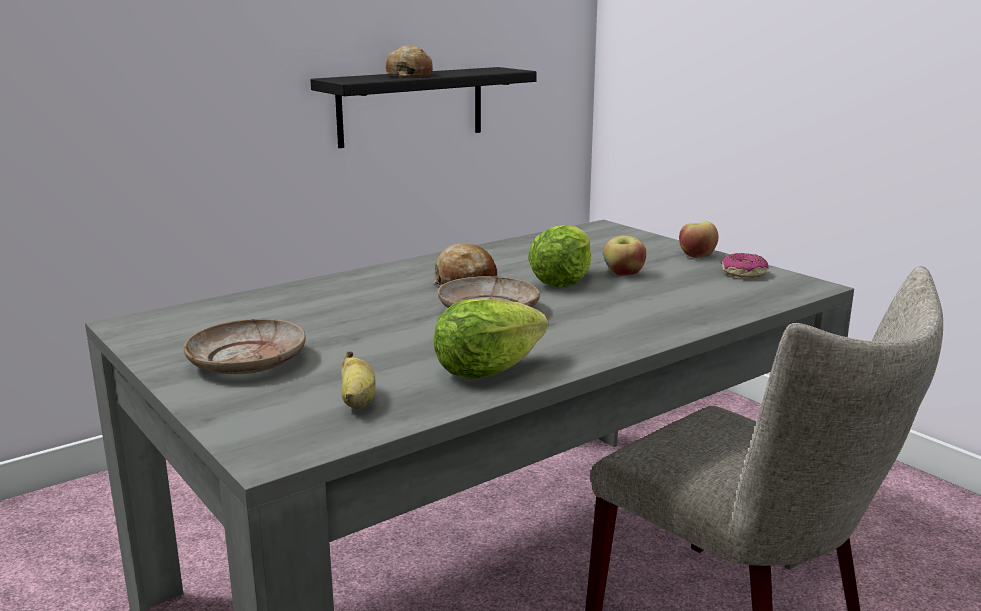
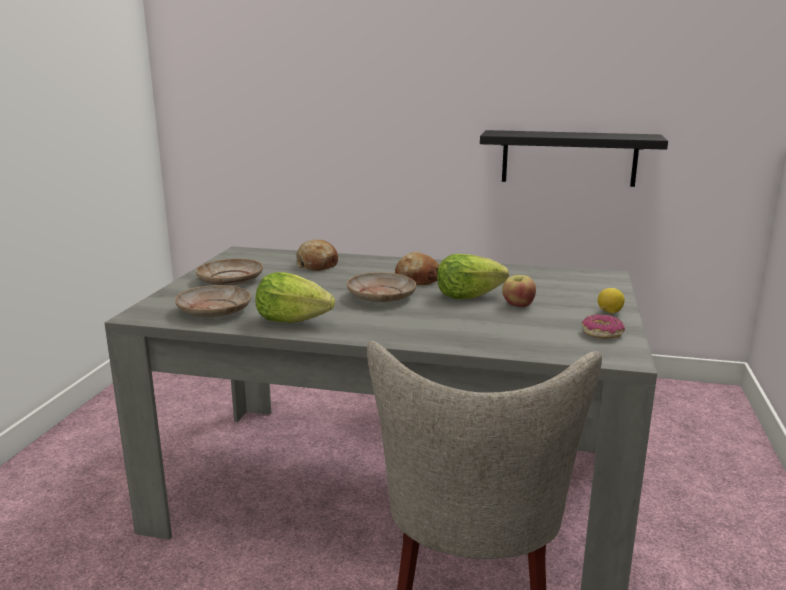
camera: 50 degrees right, 0 degrees up
(357, 401) = (214, 310): banana -> beige plate
(409, 75) = (553, 134): bread -> bread (317, 265)
(696, 255) = (609, 312): apple -> lemon

